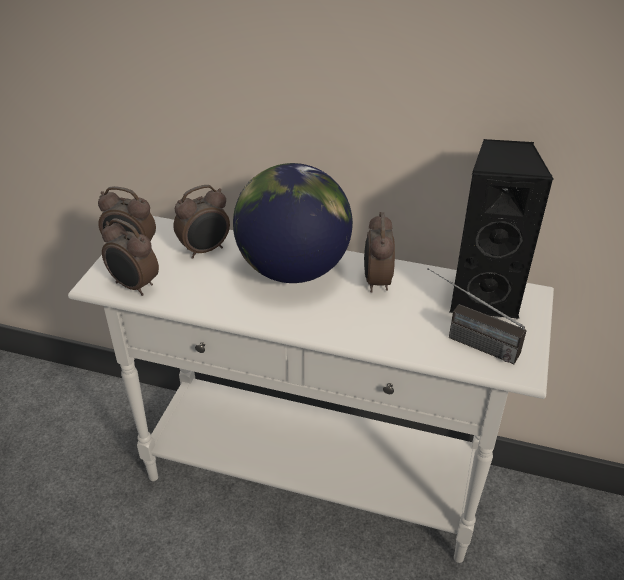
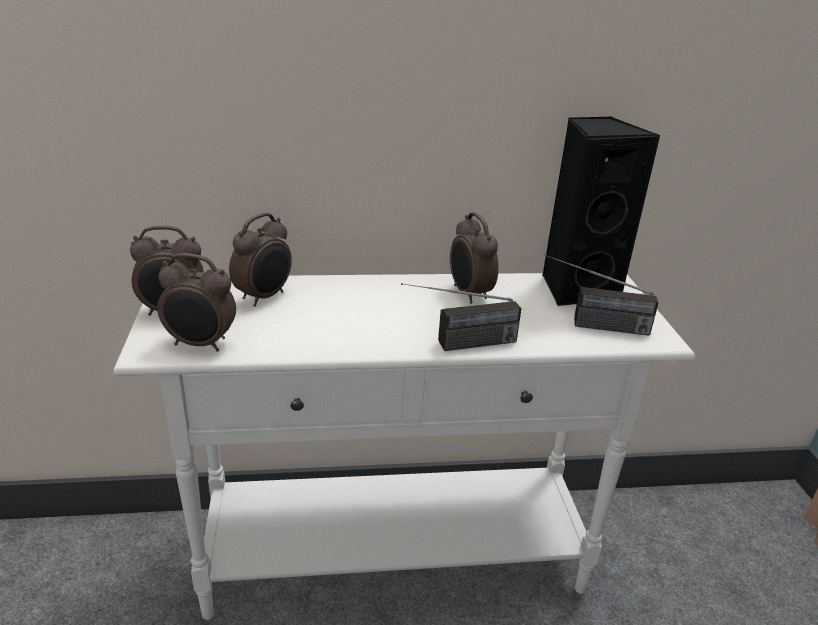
camera: 25 degrees left, 10 degrees down
(293, 270) = (377, 299): globe -> none
(329, 333) = (458, 345): none -> radio

